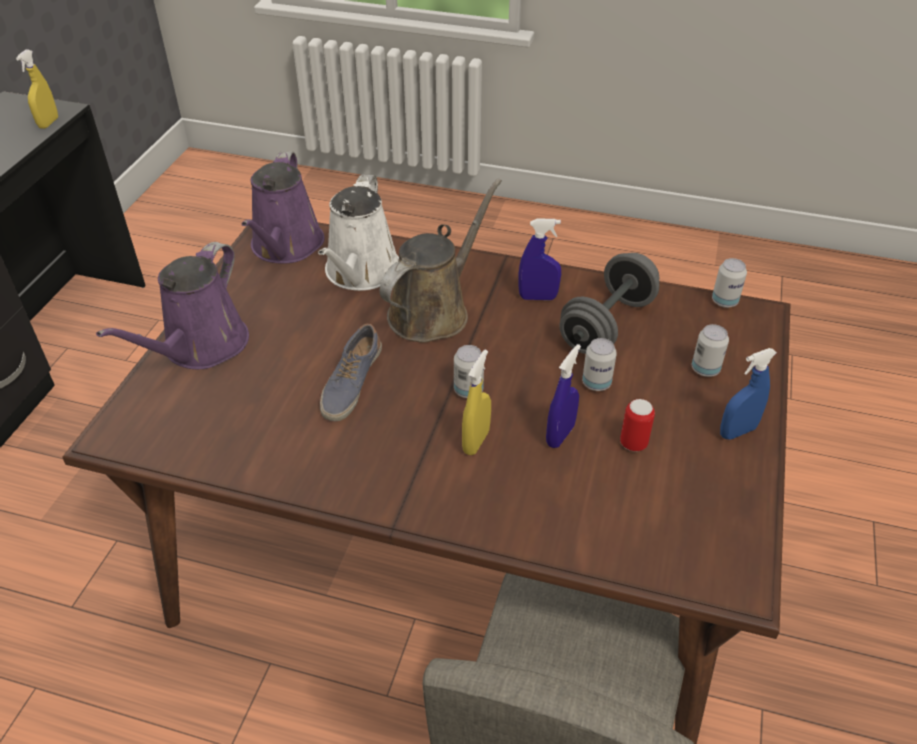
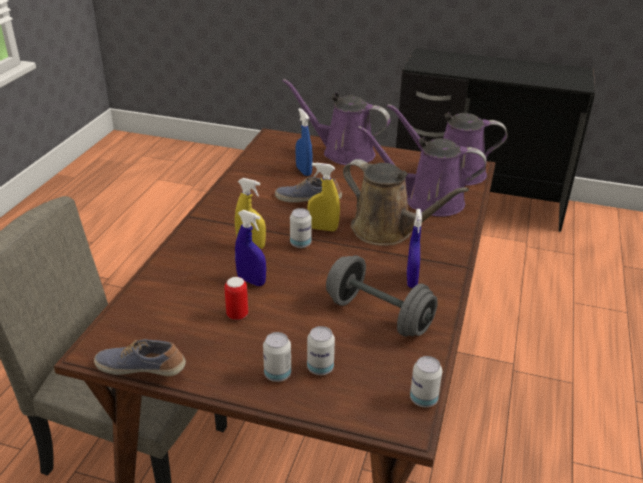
camera: 90 degrees right, 10 degrees down
(48, 123) = (561, 84): yellow spray bottle -> yellow spray bottle (323, 228)
(360, 273) = (428, 201): white watering can -> purple watering can
(596, 383) = (305, 303): can -> can (277, 374)
(737, 431) = (241, 376): blue spray bottle -> blue spray bottle (303, 171)
(757, 526) = (141, 368): none -> shoe

